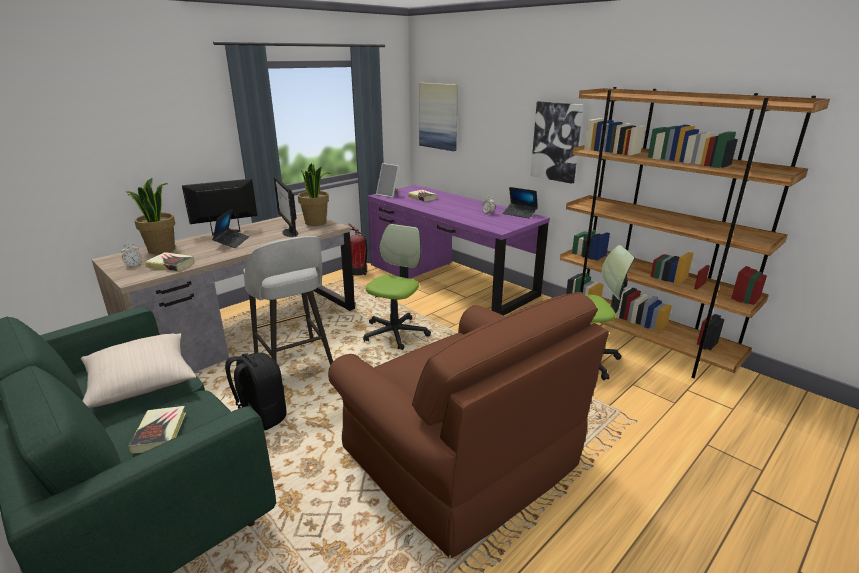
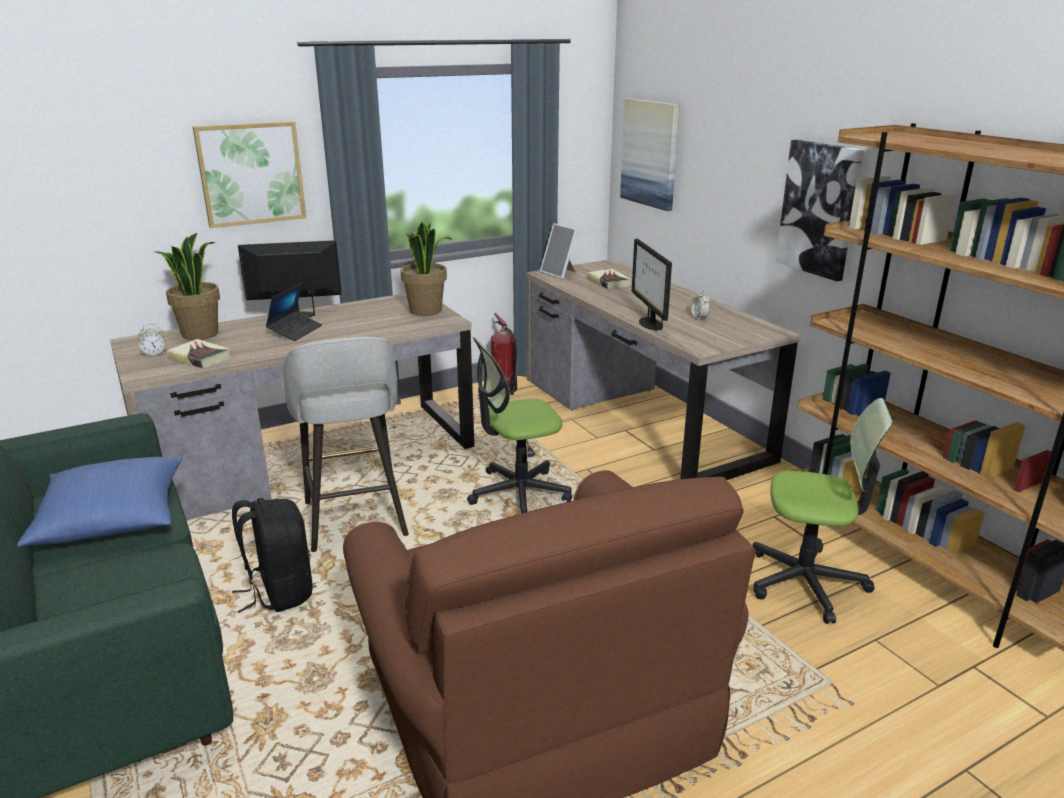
camera: 15 degrees right, 0 degrees up
(141, 382) = (112, 520): beige pillow -> blue pillow
(160, 432) = (103, 593): book -> none
(184, 135) = (251, 173): none -> picture
(289, 233) = (380, 324): monitor -> monitor (650, 323)
(395, 333) = (518, 493): office chair -> office chair turned 150 degrees counterclockwise
(450, 280) = (640, 418): purple desk -> brown desk
(520, 214) = (752, 323): laptop -> none

